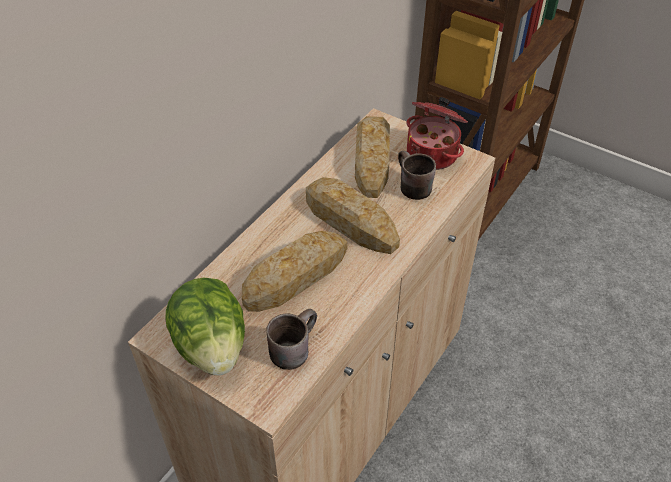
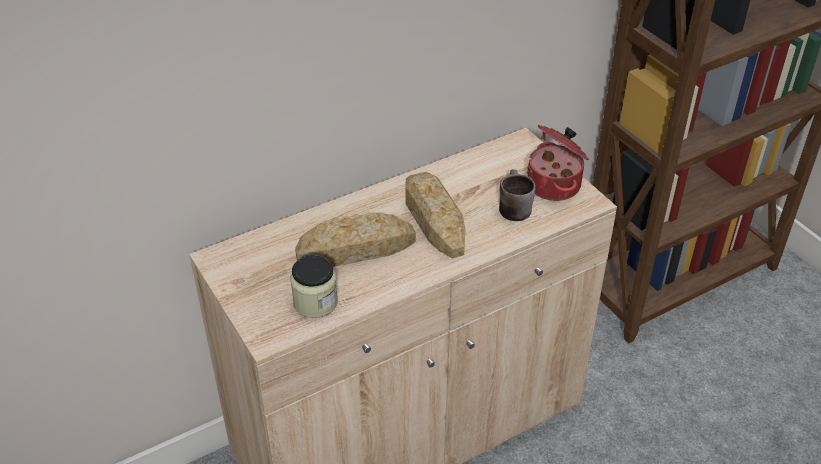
camera: 25 degrees right, 5 degrees down
(212, 346) = (251, 280): lettuce -> none
(292, 347) = (315, 302): brown mug -> jar
(372, 160) = (491, 173): bread -> none

